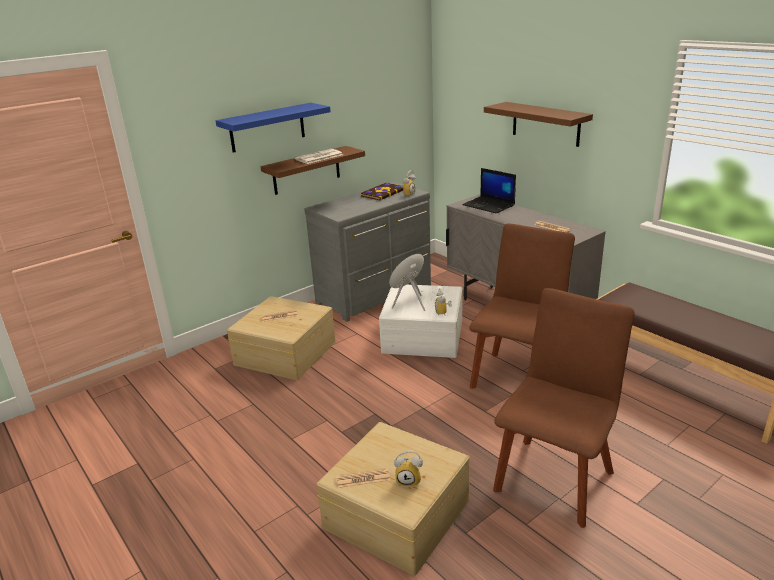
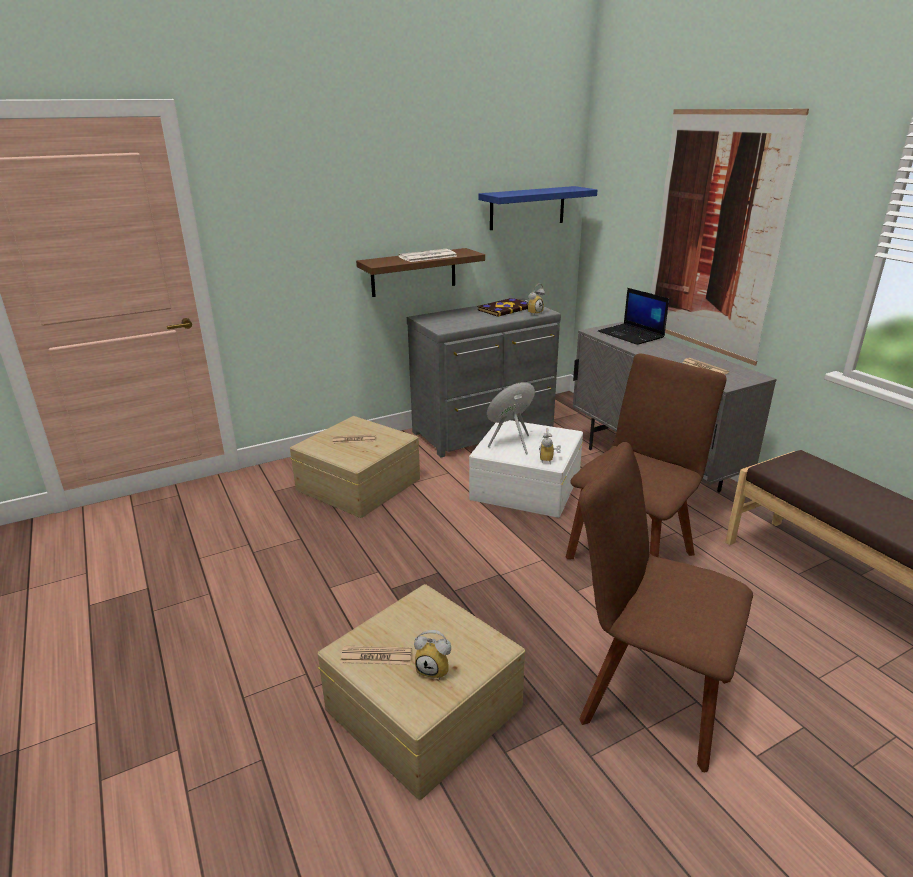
camera: 10 degrees right, 0 degrees up
(267, 127) = (368, 215): blue shelf -> blue shelf (527, 208)
(545, 124) = (715, 235): brown shelf -> picture
(555, 476) = (648, 695): brown chair -> brown chair turned 105 degrees counterclockwise

